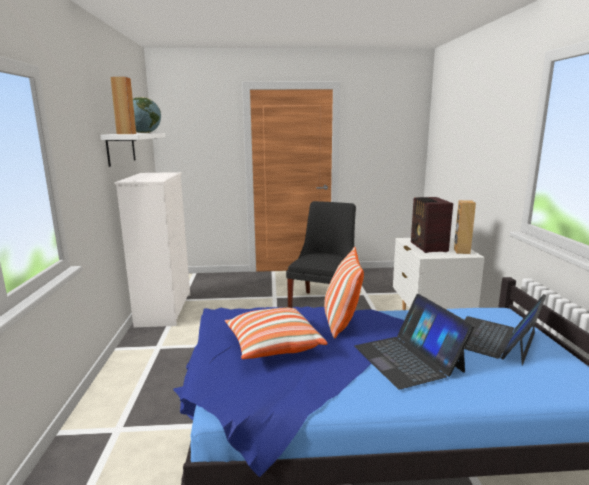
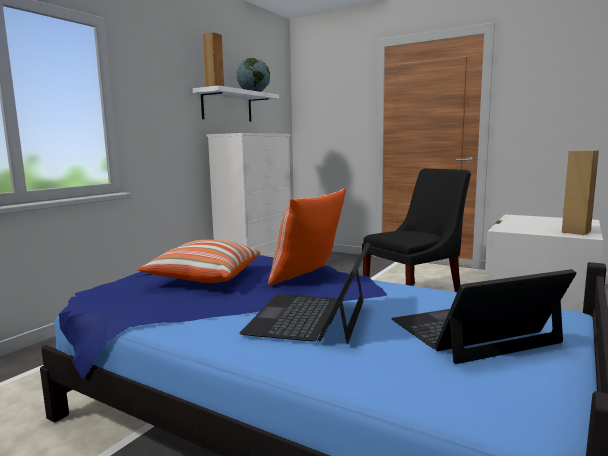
camera: 35 degrees right, 5 degrees down
(428, 247) = (530, 224): radio -> none

